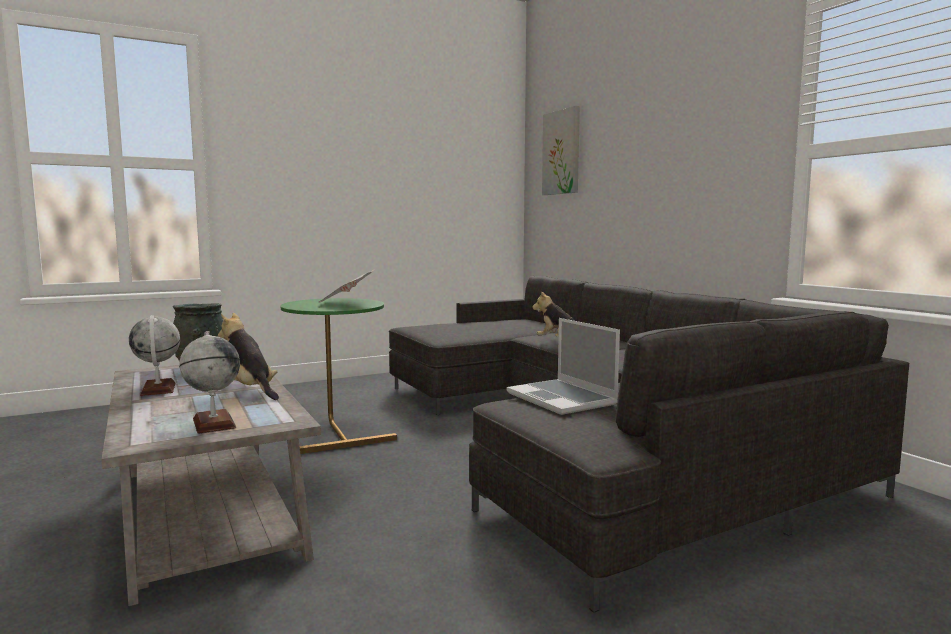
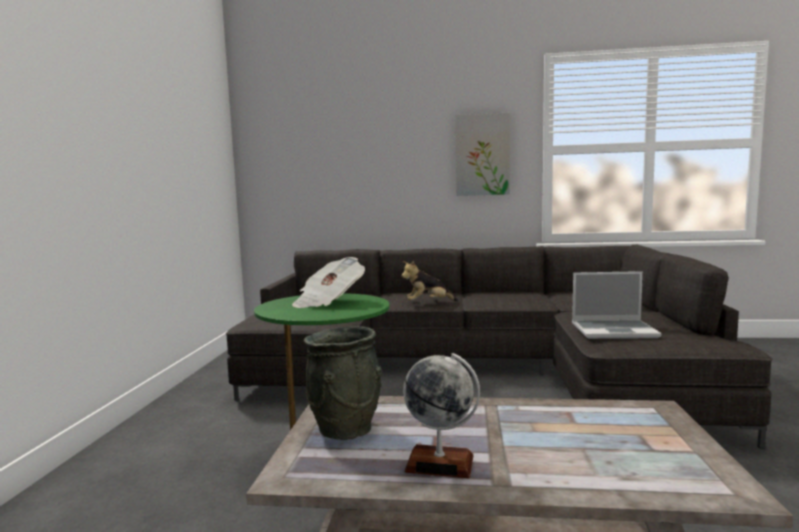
camera: 55 degrees left, 0 degrees up
(213, 423) = (650, 442): globe -> none
(250, 390) = (502, 413): plush toy -> none
(562, 152) = (296, 133): picture -> picture (482, 155)

